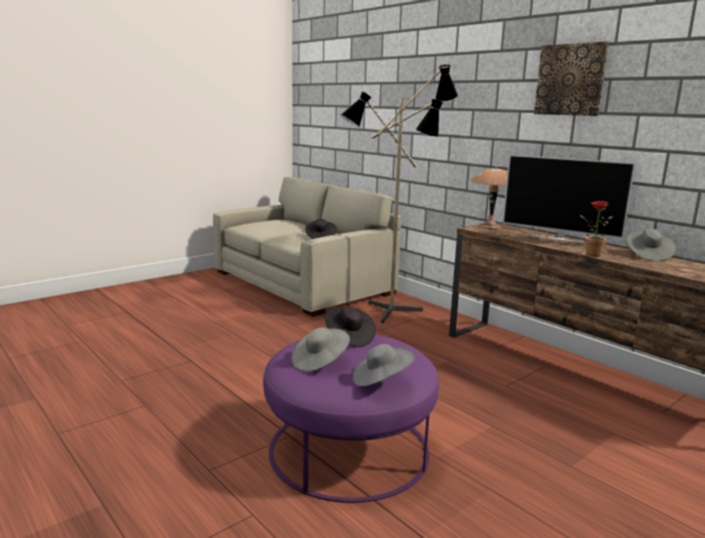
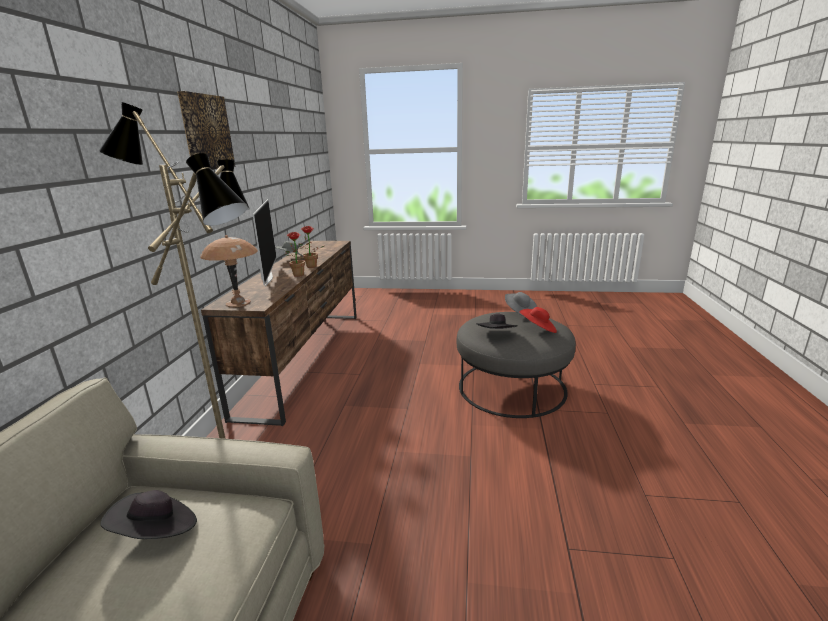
camera: 130 degrees left, 5 degrees up
(320, 362) = (538, 329): grey hat -> red hat
(348, 449) = (512, 387): purple ottoman -> grey ottoman
(555, 246) = (298, 275): none -> potted plant

